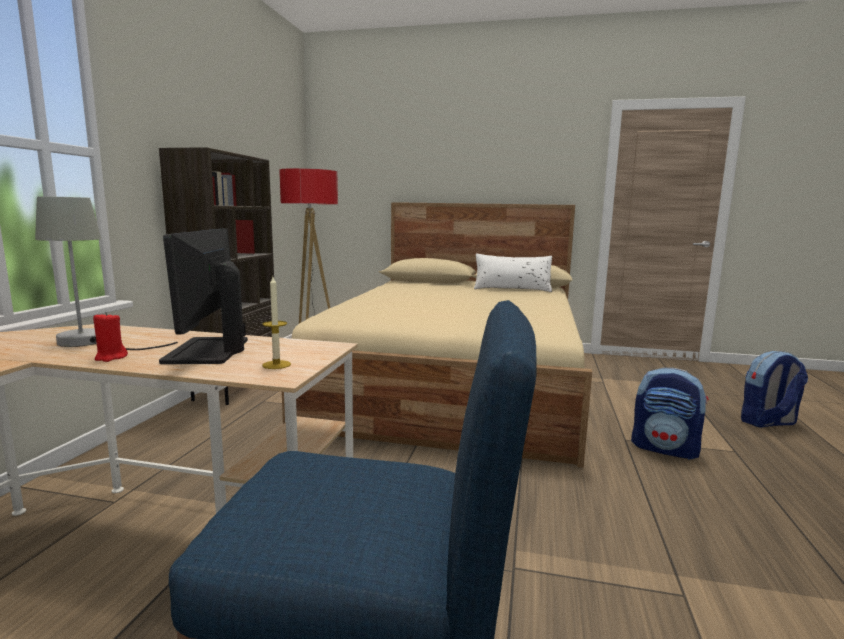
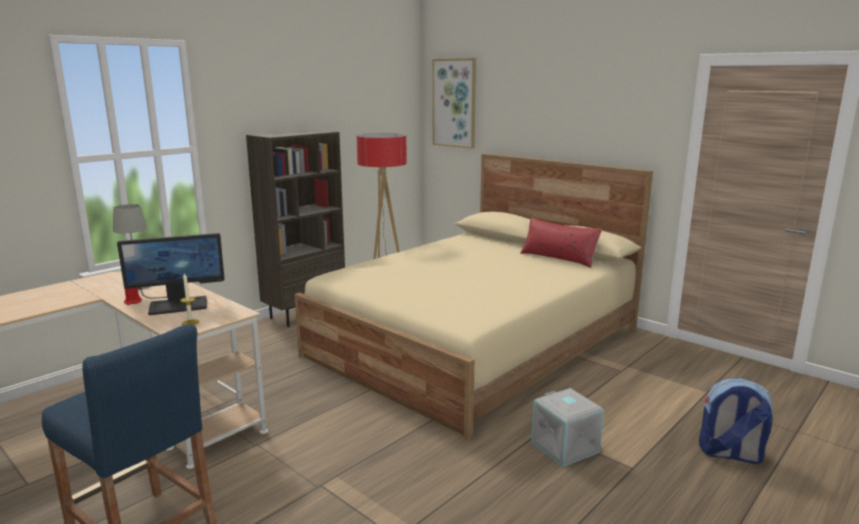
camera: 30 degrees right, 5 degrees up
(209, 351) = (179, 305): monitor -> monitor turned 135 degrees counterclockwise
(352, 153) = (454, 103): none -> picture
(512, 289) = (558, 258): white pillow -> red pillow
(665, 449) = (566, 447): backpack -> grey storage box

